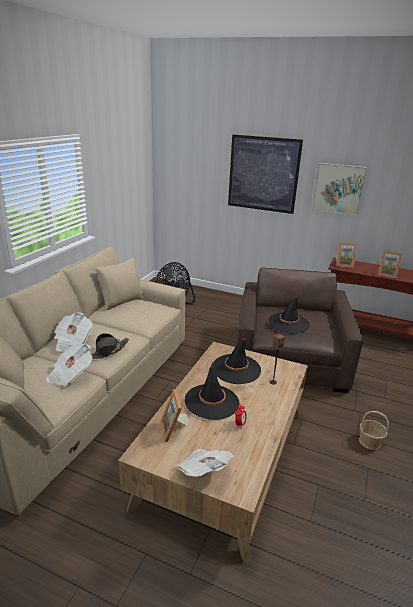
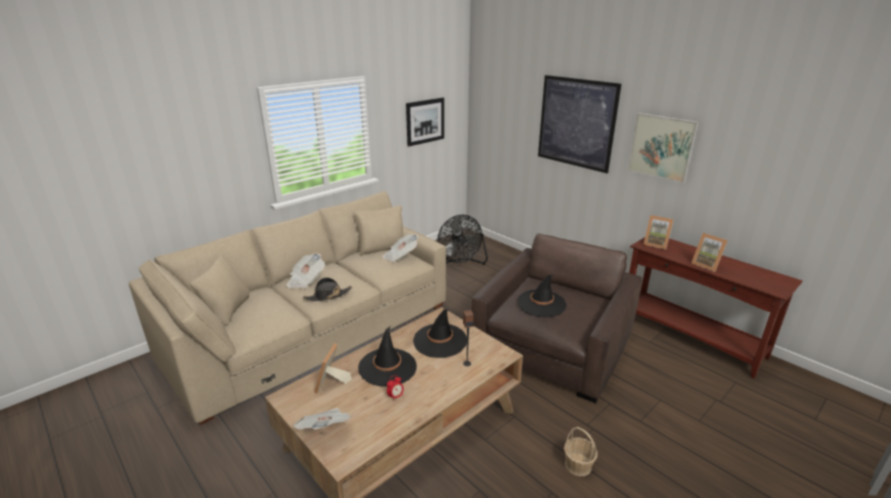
camera: 25 degrees right, 0 degrees up
(70, 375) = (279, 311): newspaper -> newspaper (400, 256)
(124, 179) = (425, 121): none -> picture

